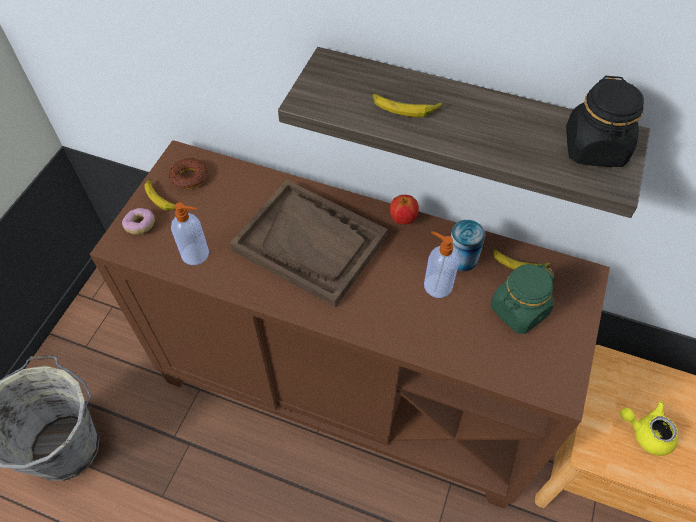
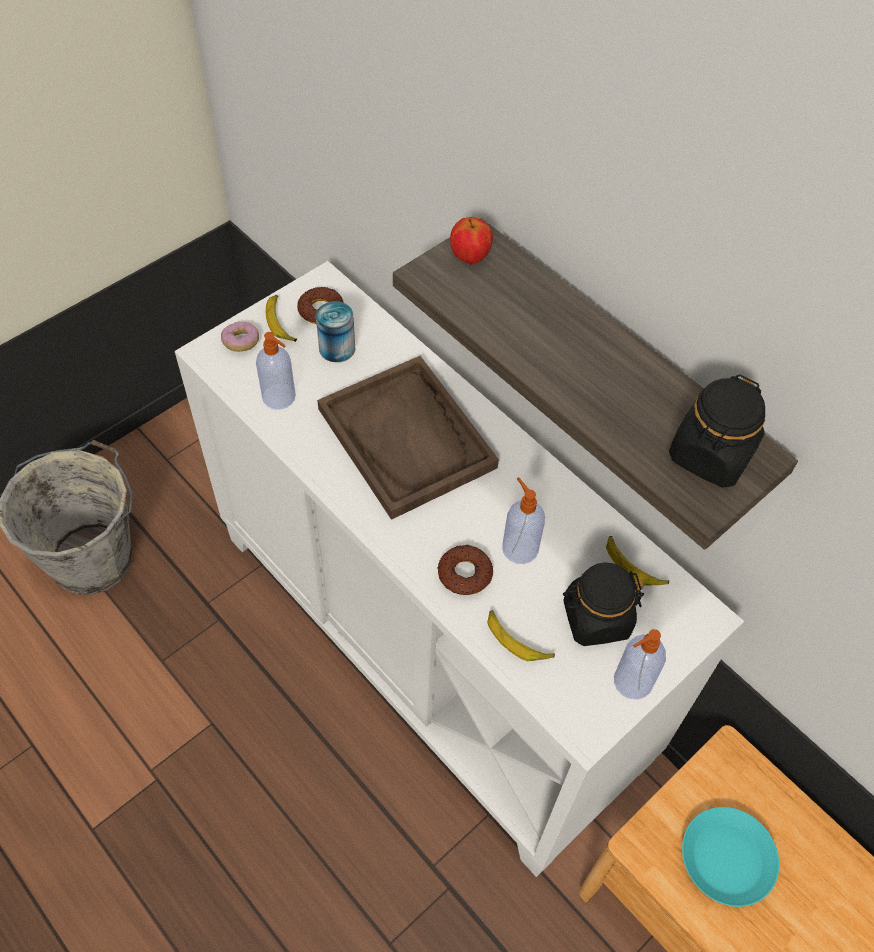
camera: 25 degrees right, 0 degrees up
(349, 387) = (431, 643): brown cabinet -> white cabinet
(403, 219) = (528, 457): apple -> apple (470, 258)
(405, 108) = (528, 324): banana -> banana (517, 640)
(411, 321) = (465, 573): none -> donut
(462, 258) = (569, 530): can -> can (337, 348)
(518, 310) = (596, 618): green jar -> black jar
(569, 343) = (631, 682): none -> soap dispenser
(646, 433) = (726, 859): yellow teapot -> turquoise plate

